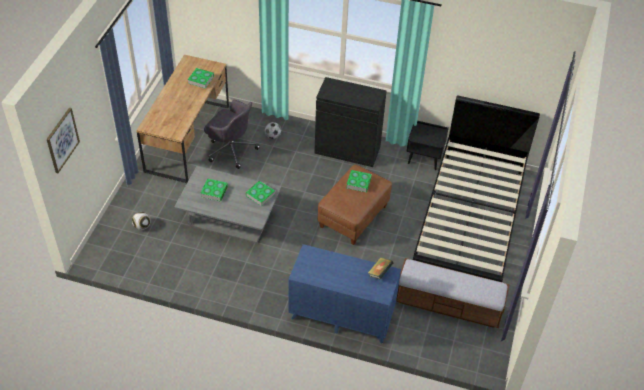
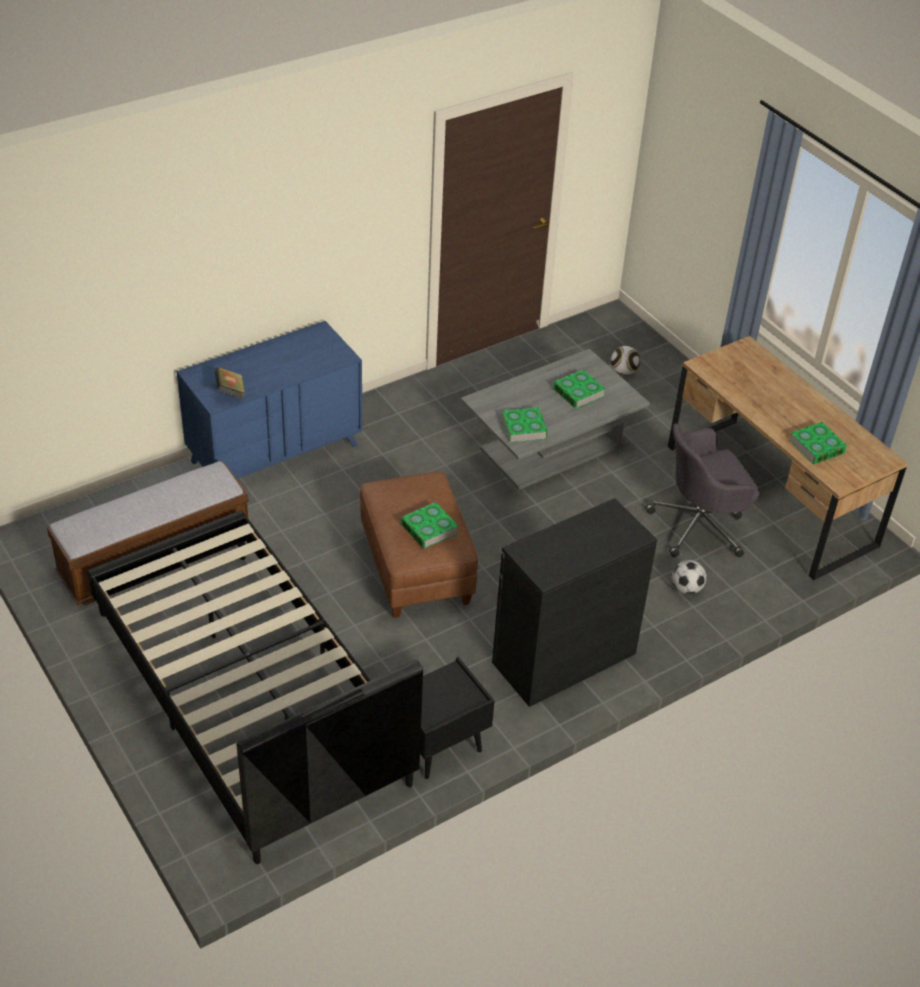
camera: 130 degrees right, 5 degrees down
(62, 140) = (679, 133): picture -> none

